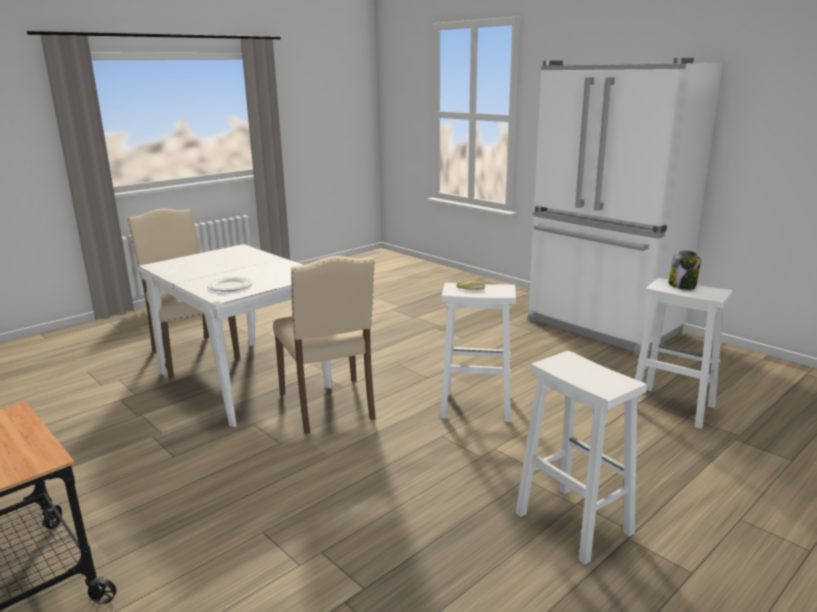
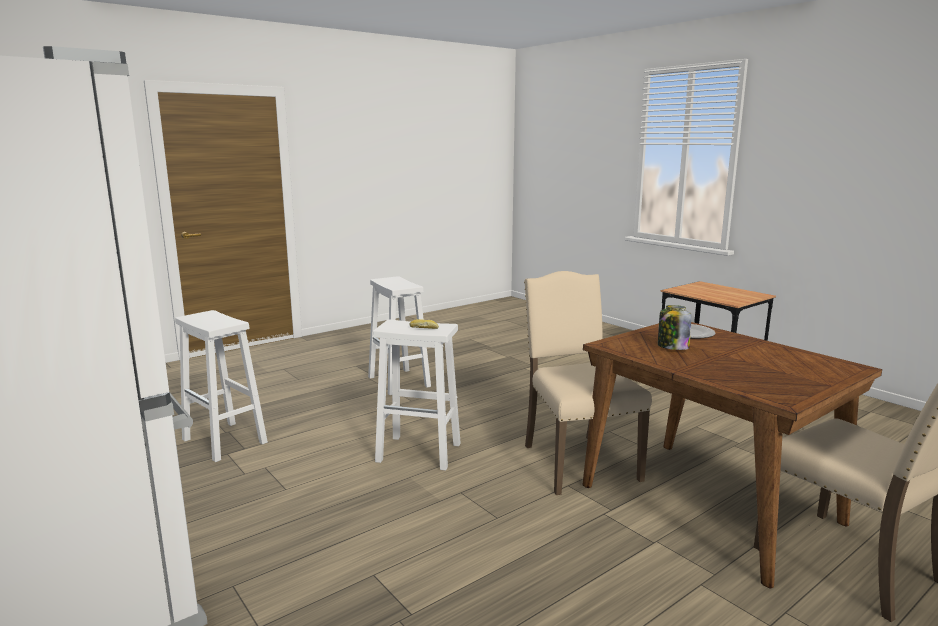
camera: 175 degrees left, 5 degrees down
(244, 380) = (706, 503): white dining table -> brown dining table
(682, 286) = (210, 322): jar -> jar (672, 347)

